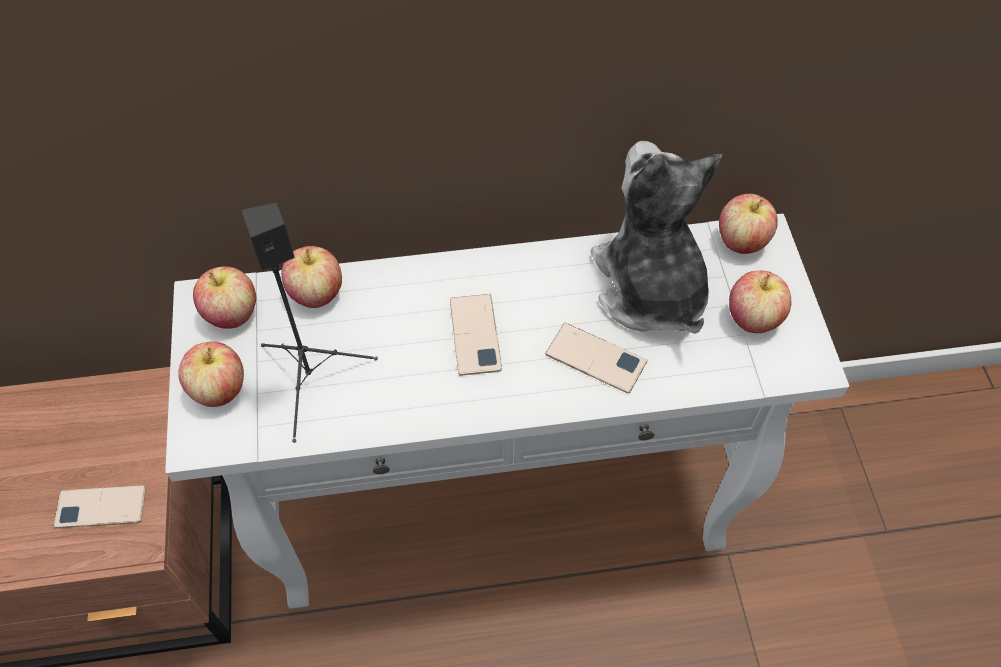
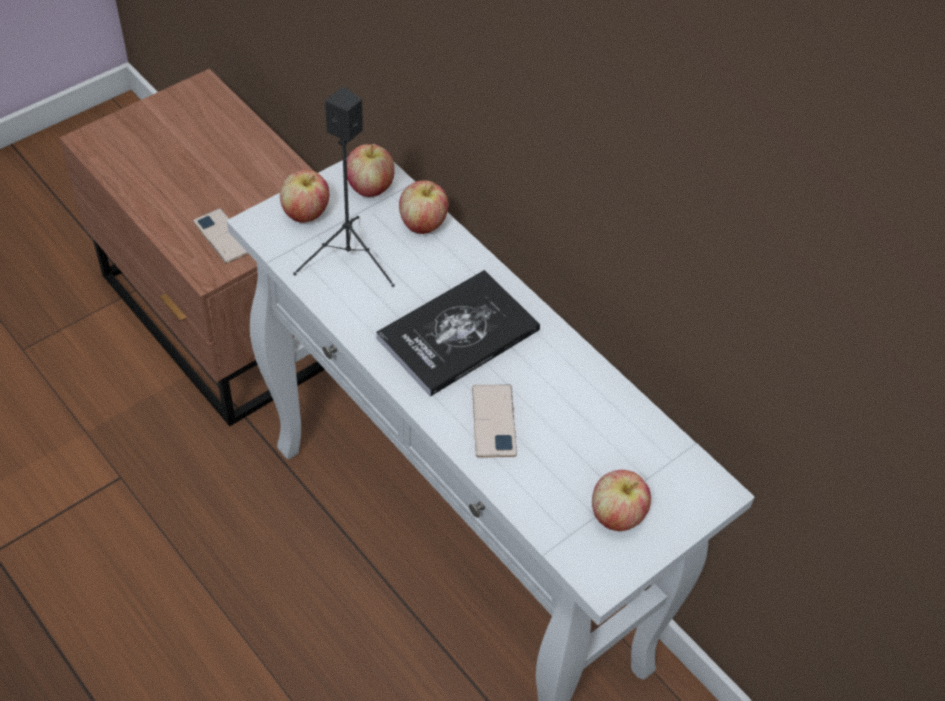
camera: 55 degrees right, 5 degrees down
(475, 334) = (458, 334): phone -> book
(649, 288) = (591, 429): plush toy -> none
(741, 241) = (694, 476): apple -> none

